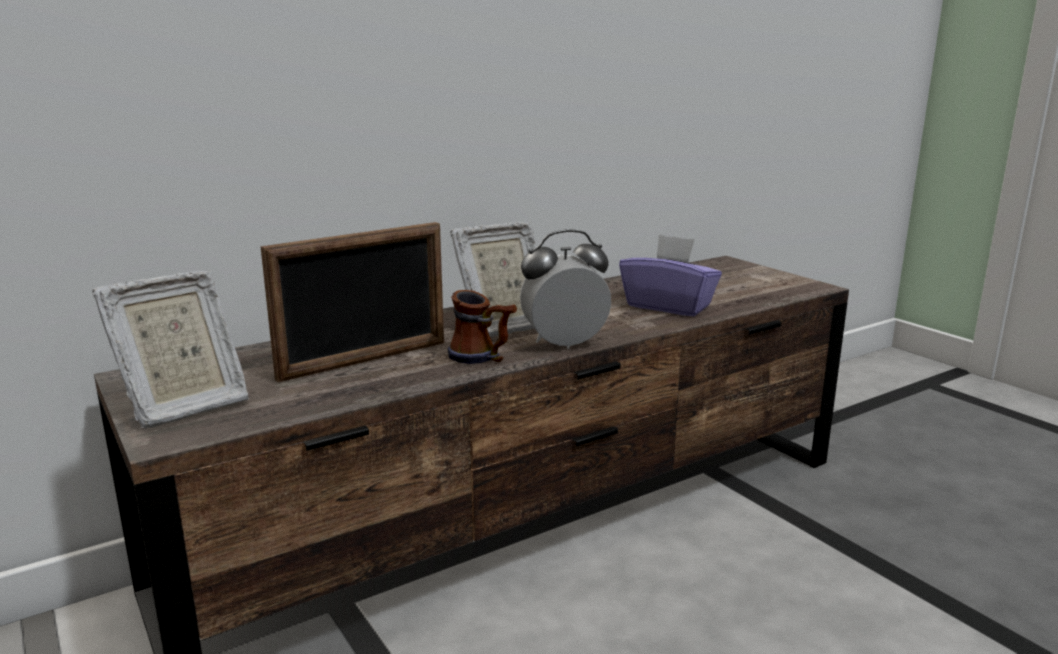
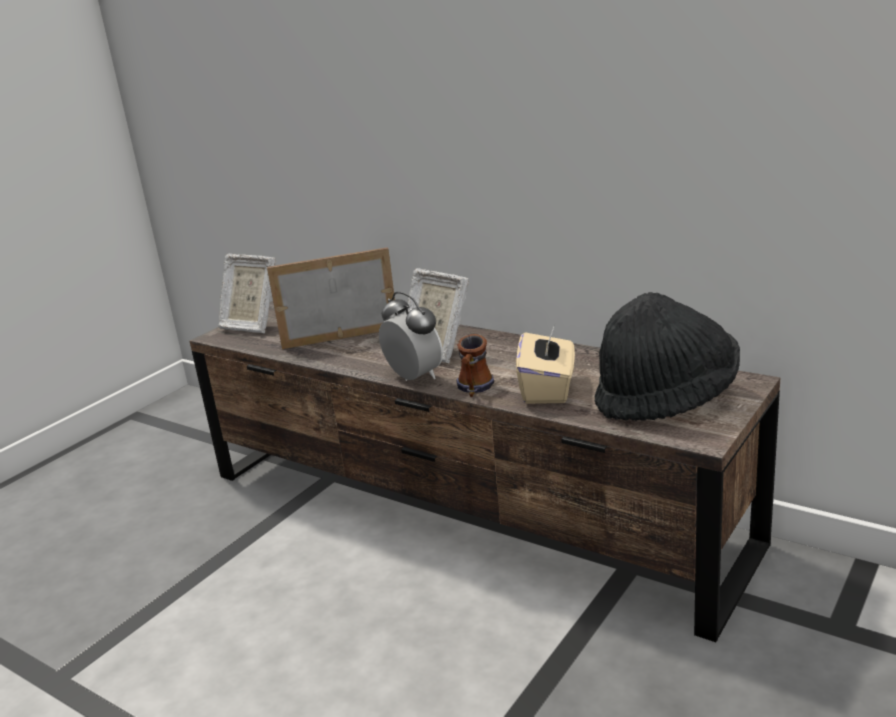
camera: 70 degrees right, 5 degrees up
(365, 360) = (340, 337): picture frame -> picture frame turned 135 degrees clockwise
(483, 358) = (368, 363): mug -> mug (473, 389)
(668, 306) = (548, 389): purple tissue box -> beige tissue box
(734, 282) = (666, 399): none -> black hat

